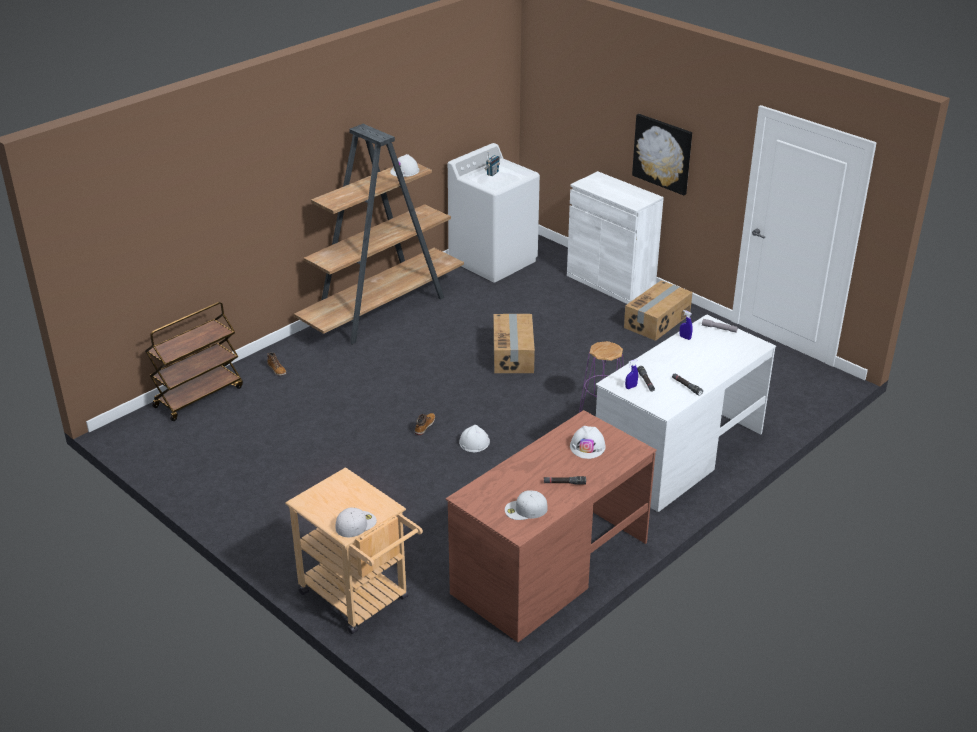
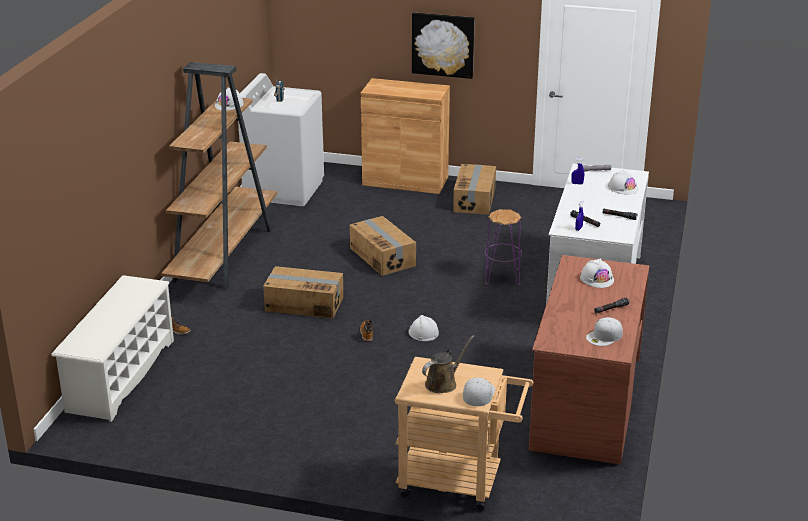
camera: 30 degrees left, 5 degrees down
(199, 396) = (120, 375): brown cart -> white shoe rack
(339, 502) = (443, 383): none -> brown watering can
(401, 379) = (304, 304): none -> cardboard box
(610, 283) = (405, 181): white cabinet -> brown cabinet
(727, 356) = (623, 187): none -> white hard hat

